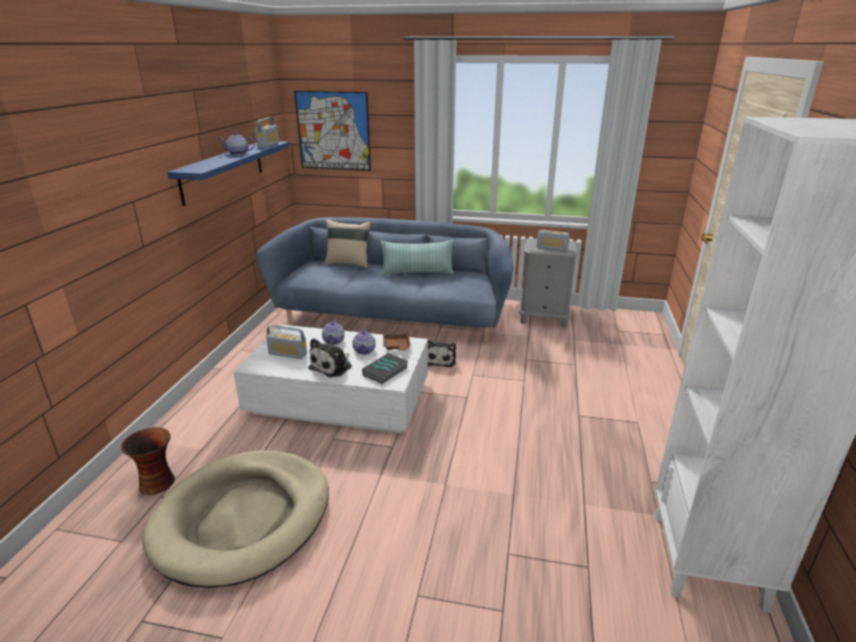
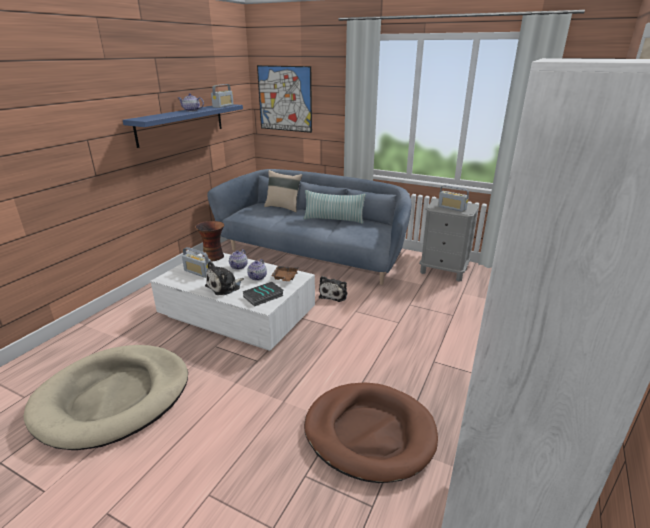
camera: 15 degrees right, 0 degrees up
(158, 482) = (73, 357): vase -> vase (214, 256)
(551, 498) = (369, 433): none -> brown dog bed

